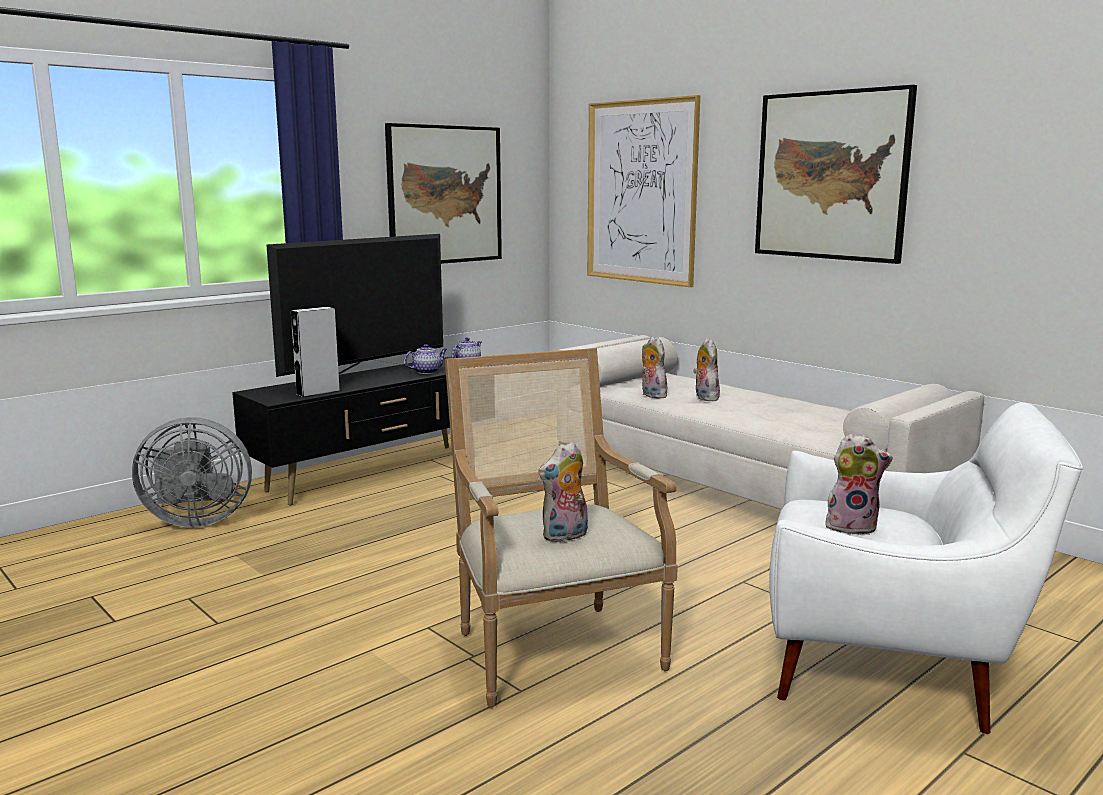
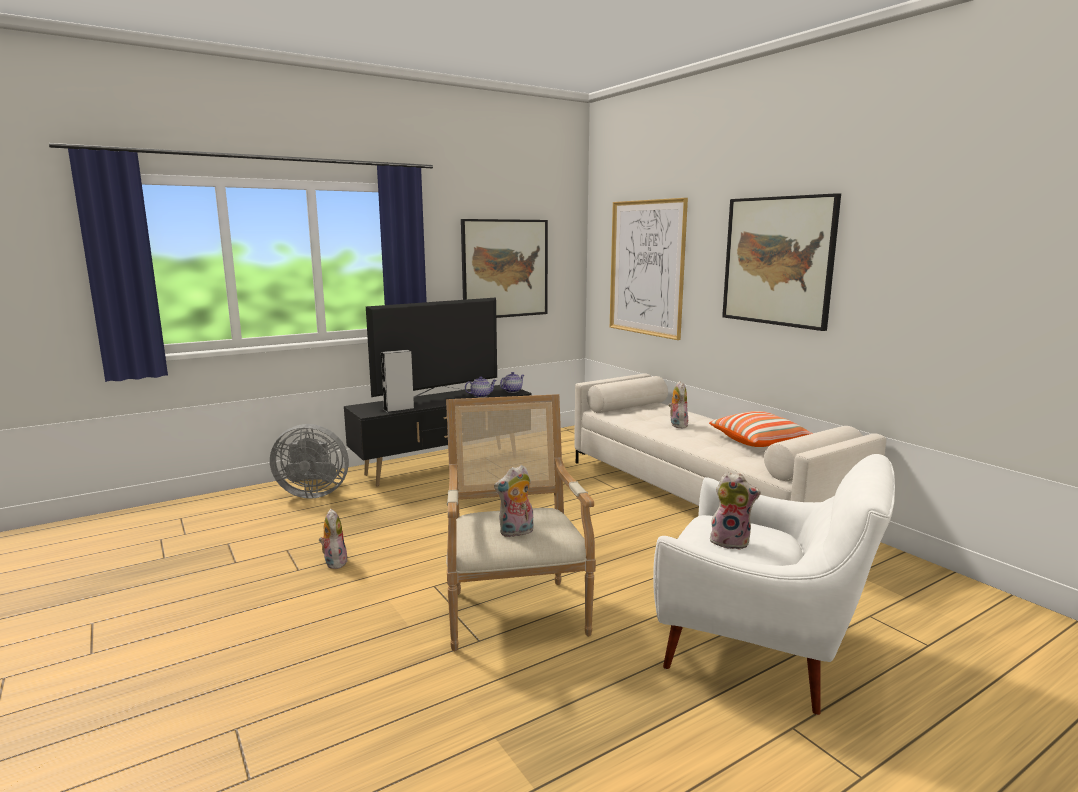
camera: 10 degrees right, 0 degrees up
(651, 395) = (638, 421): plush toy -> plush toy (334, 562)
(818, 412) = (759, 441): none -> pillow

